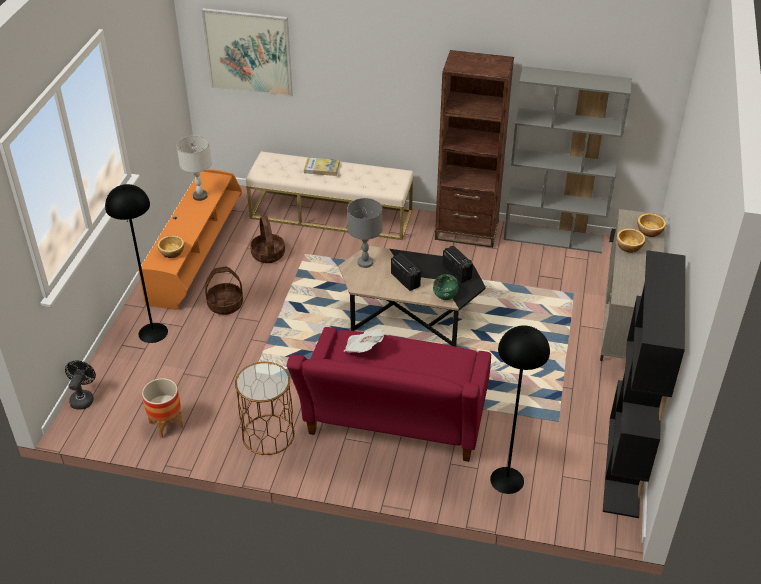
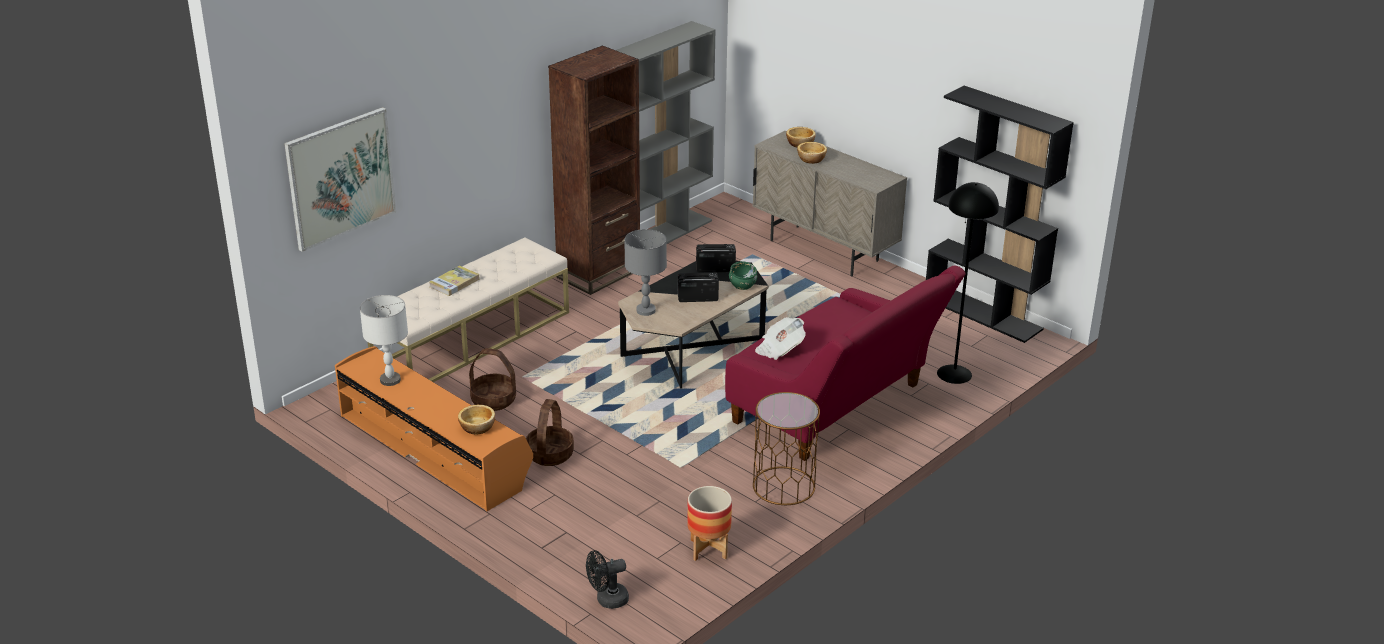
camera: 60 degrees left, 10 degrees down
(83, 398) = (607, 600): black fan -> black fan turned 60 degrees counterclockwise
(153, 332) = (543, 519): black floor lamp -> none

